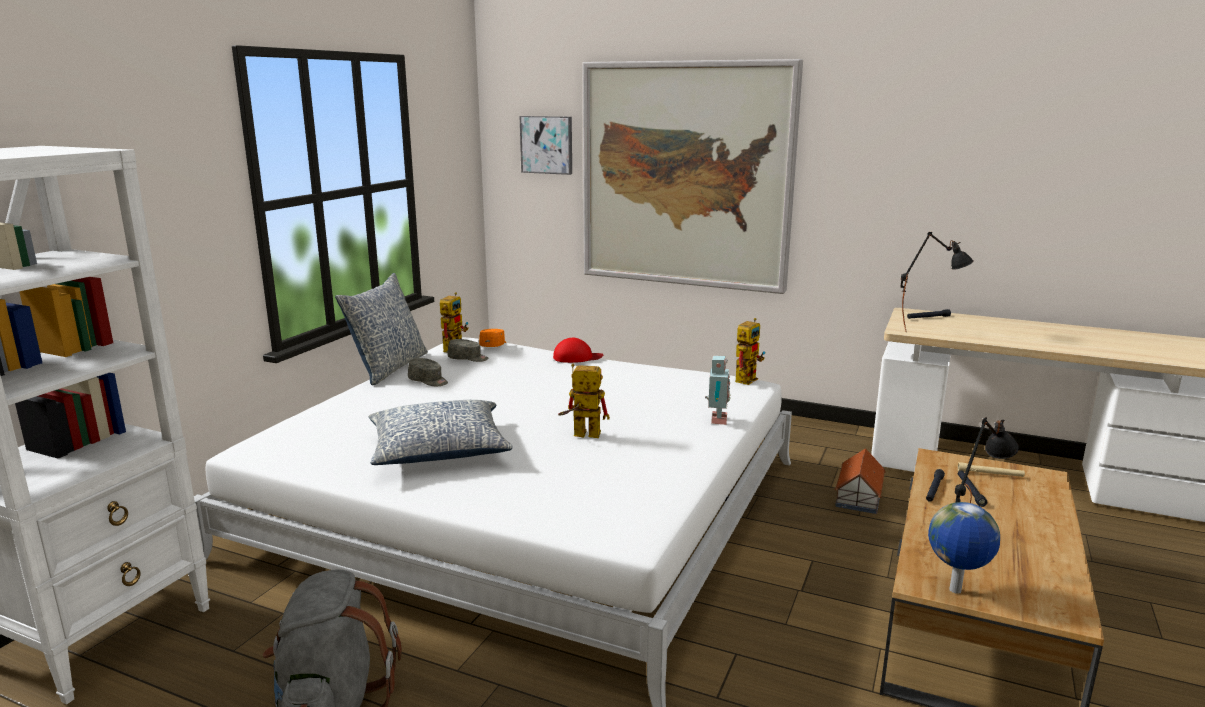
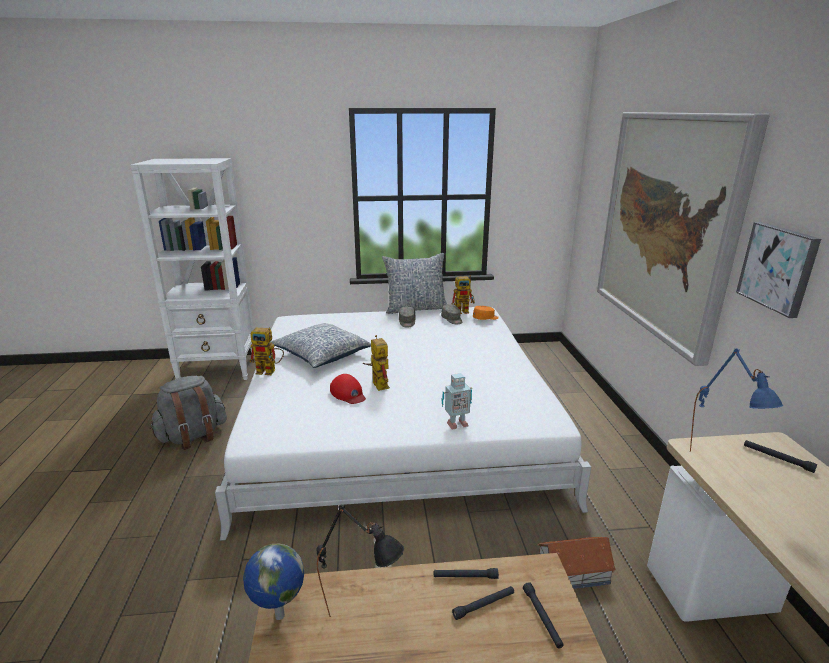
camera: 60 degrees right, 5 degrees up
(547, 145) = (604, 181): picture -> picture (778, 268)
(577, 357) = (507, 346): red cap -> red cap (348, 393)
(746, 378) = (562, 416): toy robot -> toy robot (270, 371)
(928, 331) = (718, 465): black table lamp -> blue table lamp
(990, 474) = (542, 618): beige flashlight -> black flashlight

